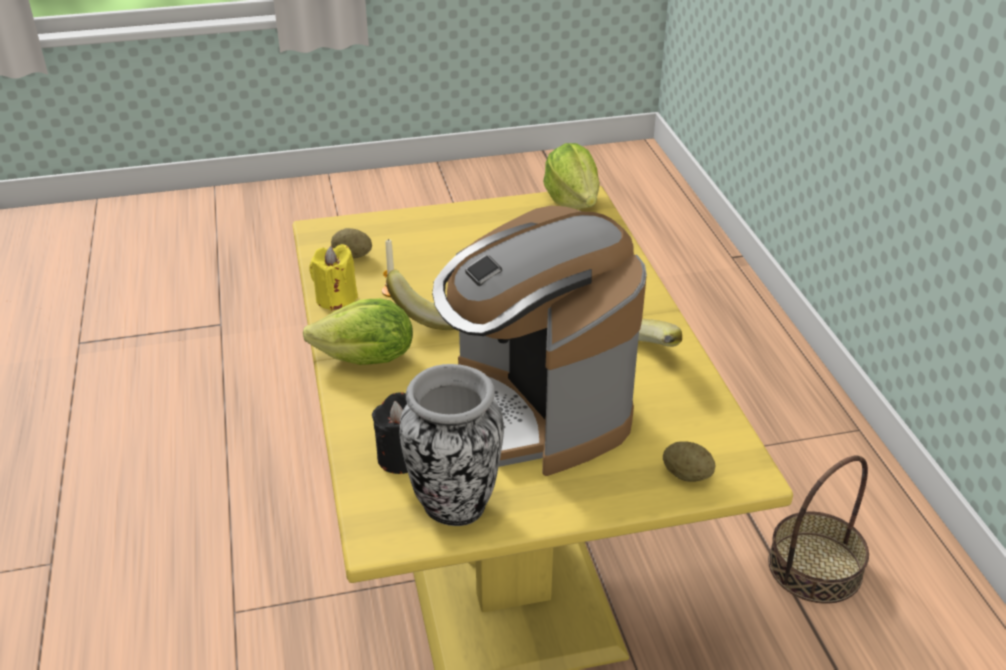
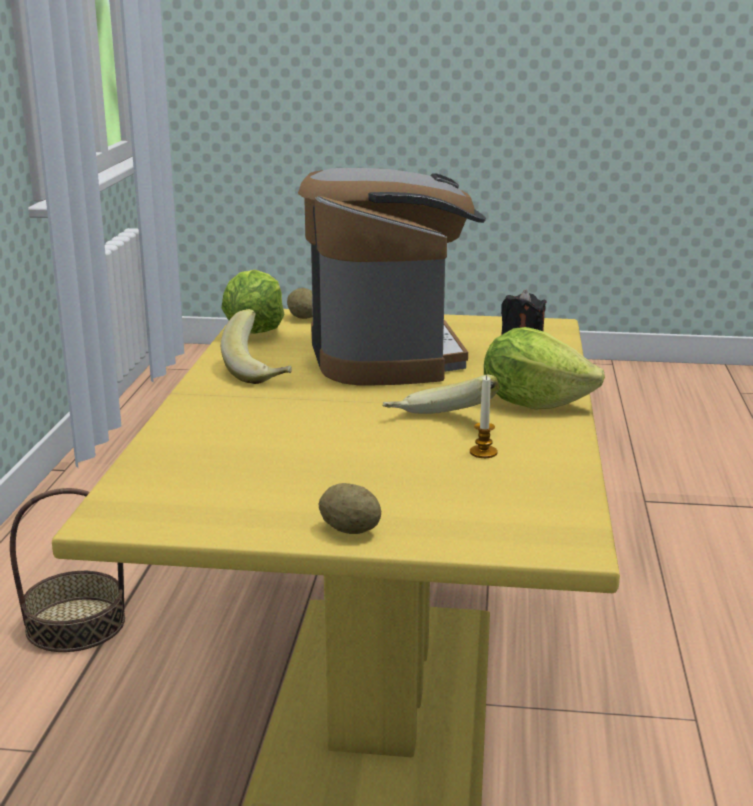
camera: 160 degrees left, 15 degrees down
(336, 298) = (559, 456): yellow candle -> none
(352, 256) = (525, 499): potato -> potato (350, 530)
(454, 507) = (489, 327): vase -> none
(572, 201) = (132, 518): lettuce -> lettuce (254, 330)

